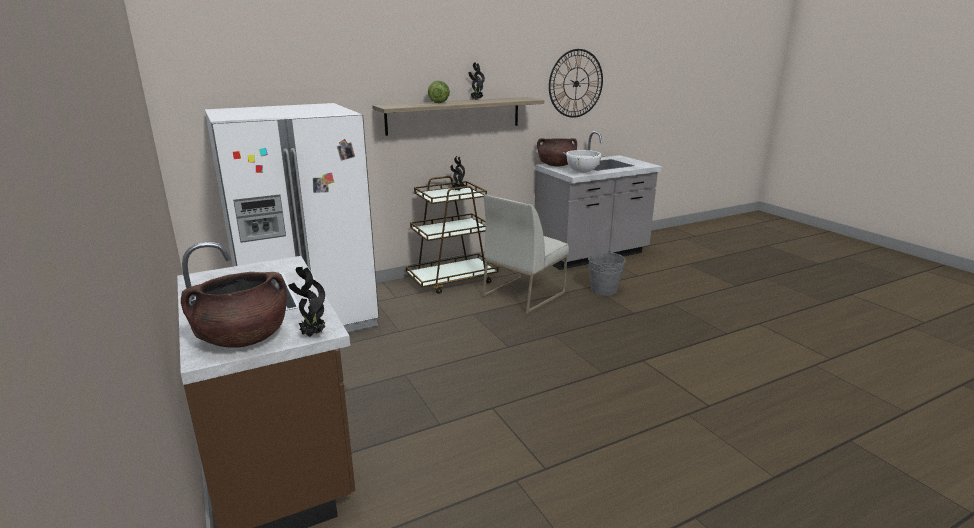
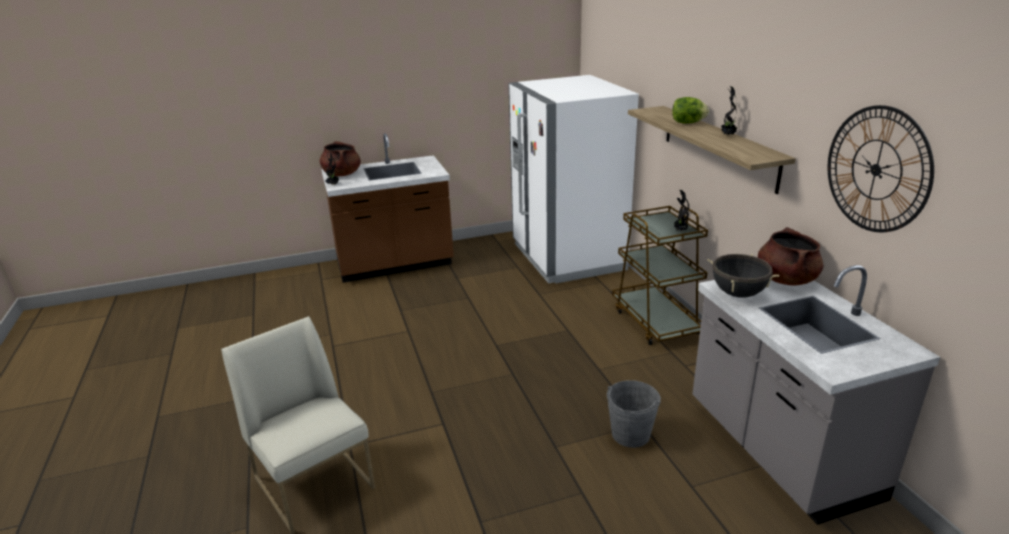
camera: 100 degrees right, 5 degrees up
(523, 294) = (616, 366): white chair -> white chair (315, 482)
(582, 172) = (738, 294): white cooking pot -> black cooking pot

